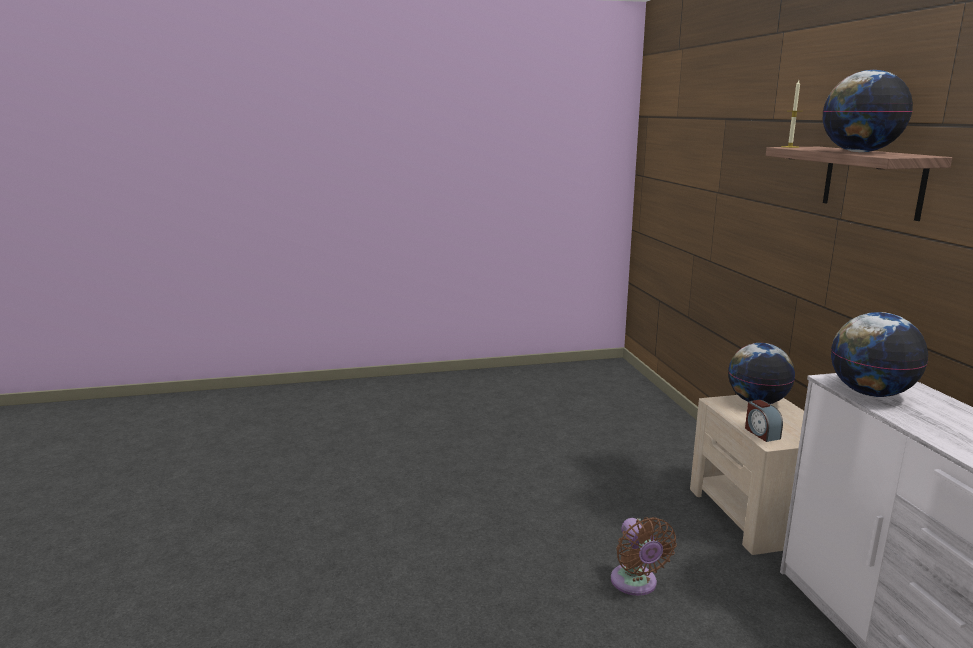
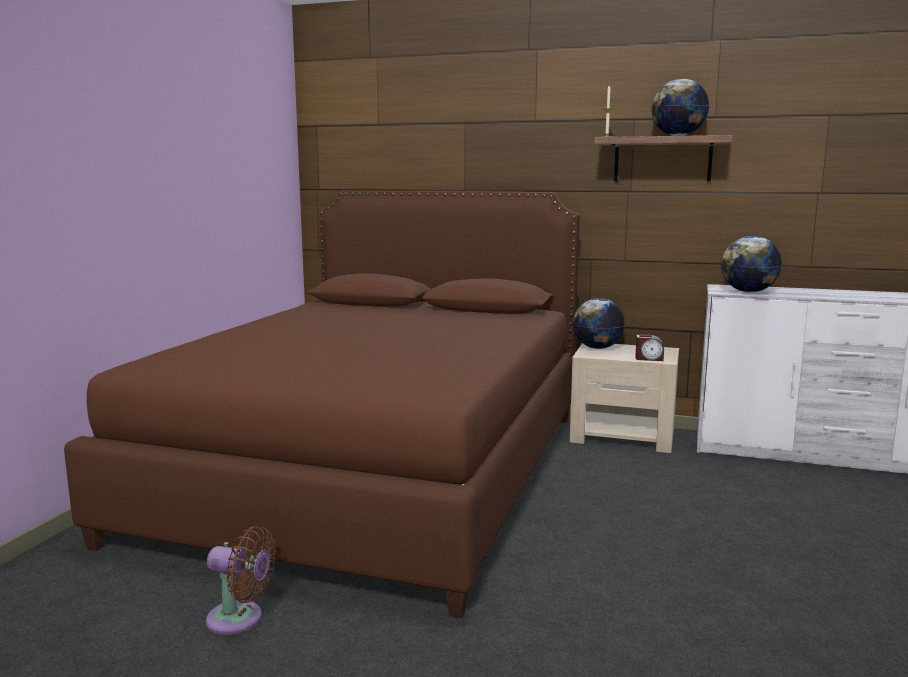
camera: 60 degrees left, 5 degrees down
(509, 428) = (376, 471): none -> brown bed
(635, 584) = (682, 496): brown fan -> brown fan (240, 619)

